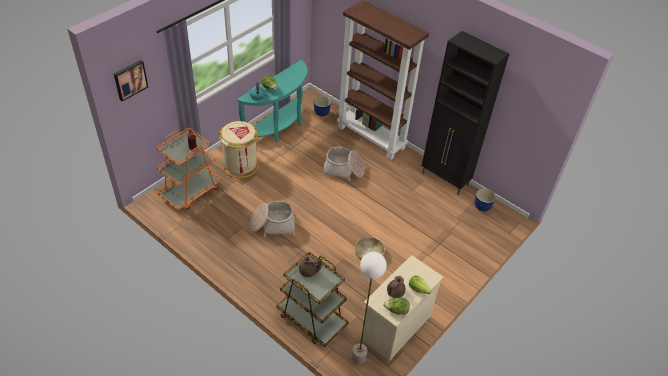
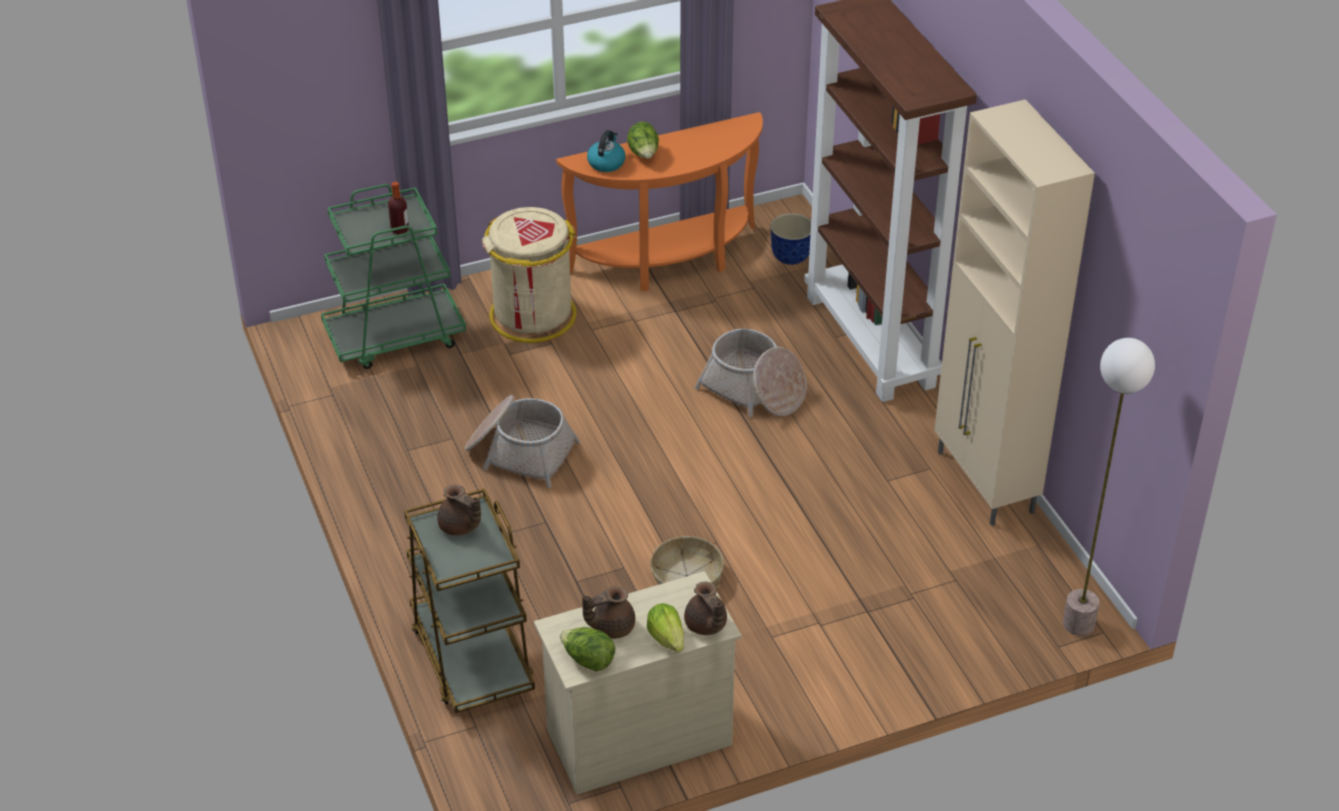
camera: 30 degrees right, 5 degrees down
(130, 79) = (290, 44): picture -> none
(191, 191) = (395, 337): orange cart -> green cart
(279, 128) = (670, 263): turquoise console table -> orange console table
(358, 357) = (517, 763): floor lamp -> floor lamp (1079, 624)
(428, 278) = (706, 626): none -> brown teapot
(445, 179) = (985, 483): black cabinet -> beige cabinet
(482, 207) = (1033, 569): planter -> none

